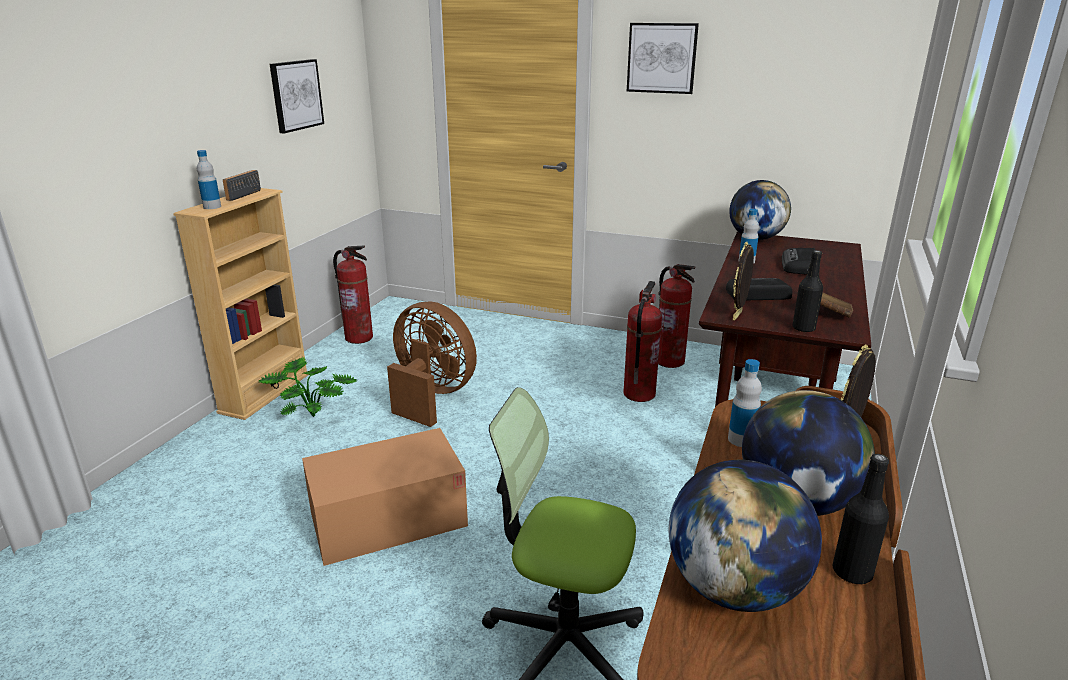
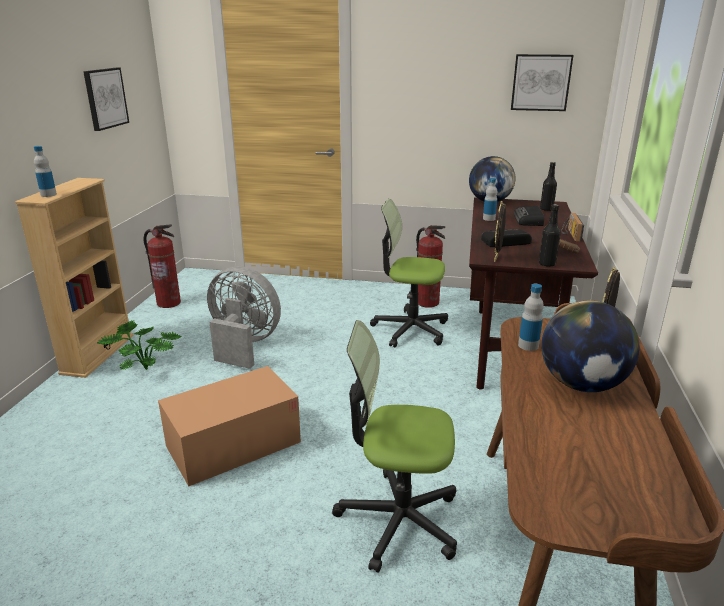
camera: 10 degrees left, 0 degrees up
(241, 194) = (69, 184): radio -> radio (569, 234)
(431, 396) = (243, 345): brown fan -> grey fan
(639, 394) = (410, 329): fire extinguisher -> office chair
(662, 58) = (408, 63): picture -> picture (541, 82)
(734, 588) = (559, 447): globe -> none
(852, 572) = (635, 427): black bottle -> black bottle (546, 209)

